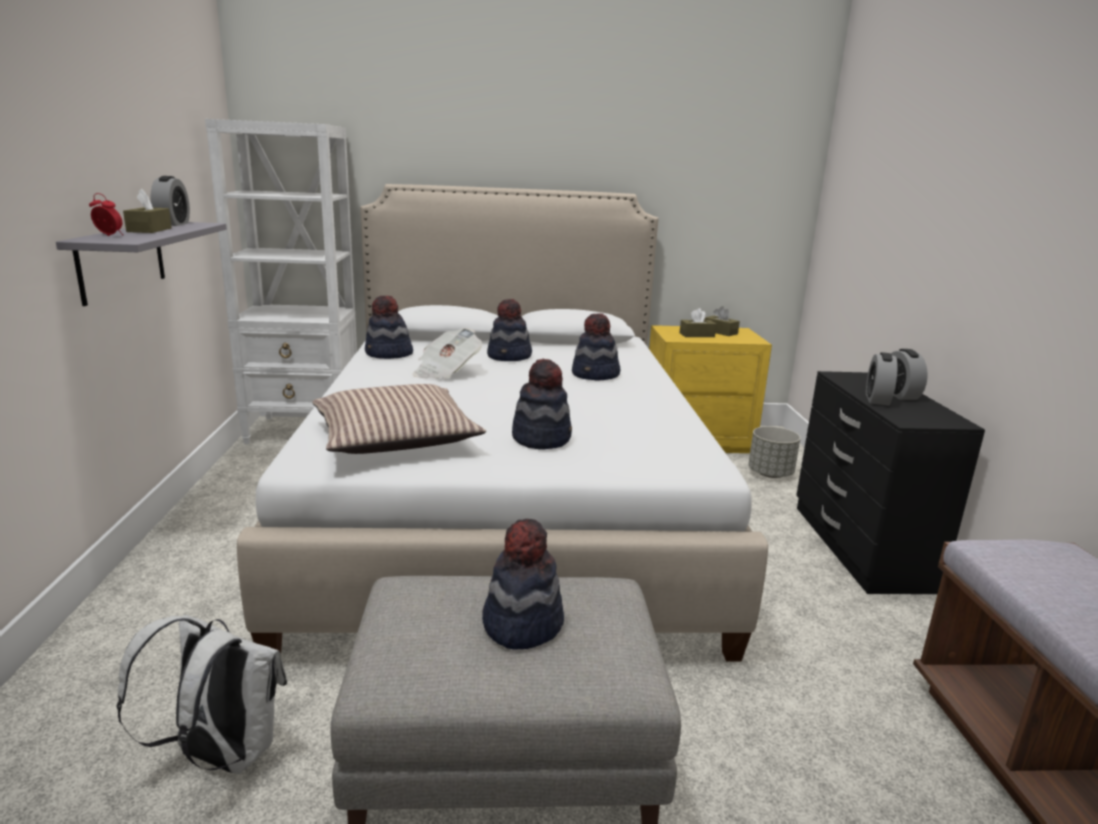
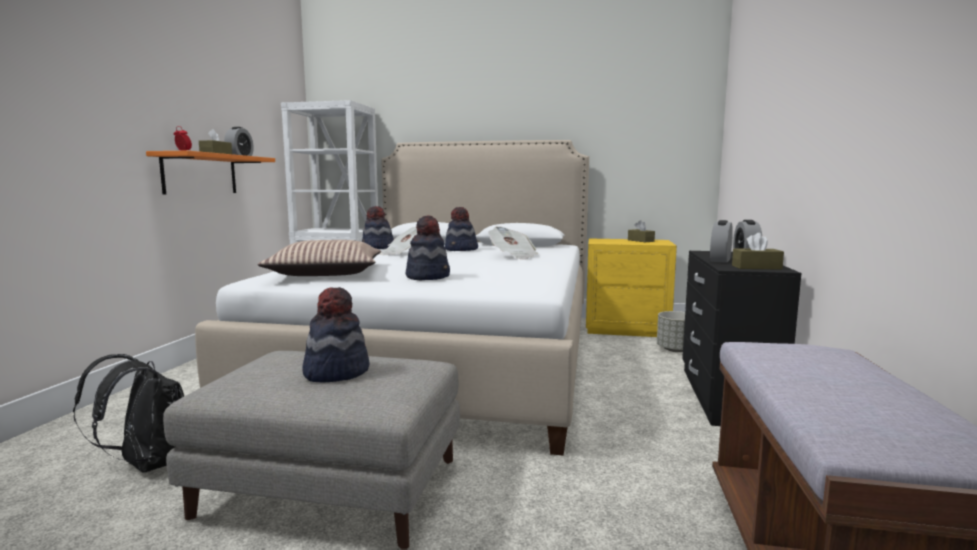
camera: 15 degrees right, 10 degrees down
(122, 260) = (200, 174): grey shelf -> orange shelf
(220, 755) = (146, 465): white backpack -> black backpack
(595, 375) = (513, 256): hat -> newspaper
(697, 335) = (619, 241): brown tissue box -> brown tissue box (756, 267)

